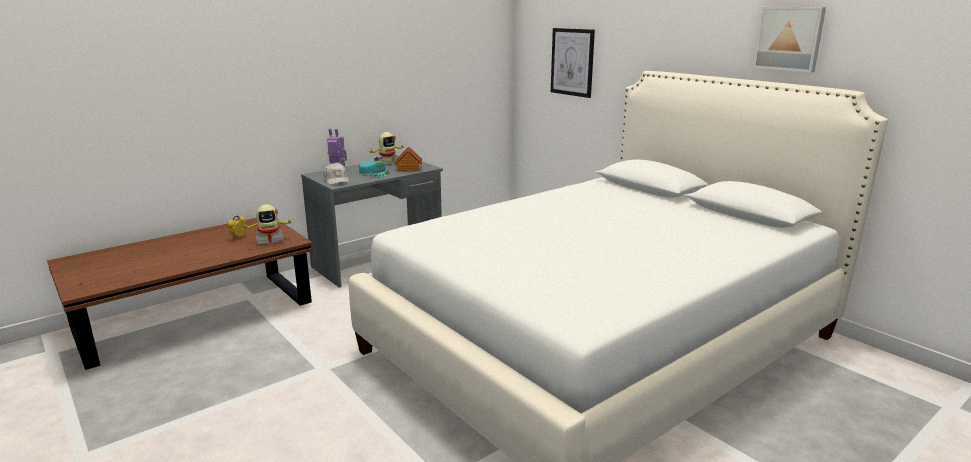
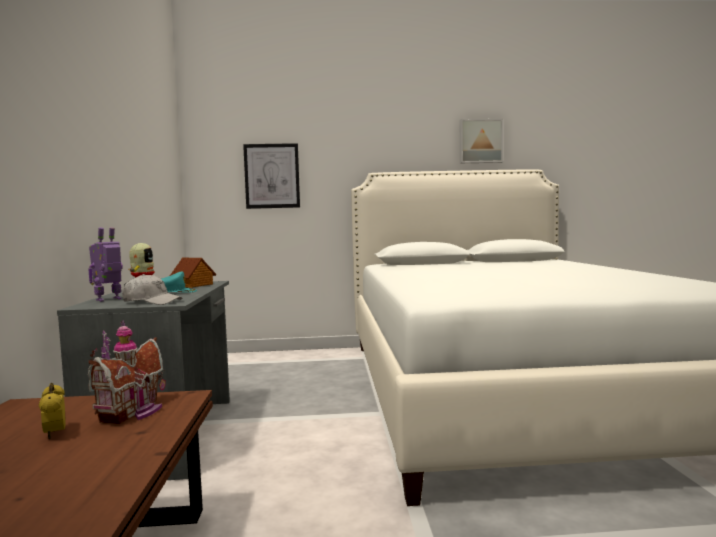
camera: 55 degrees left, 15 degrees down
(269, 240) = (135, 413): toy robot -> toy house

